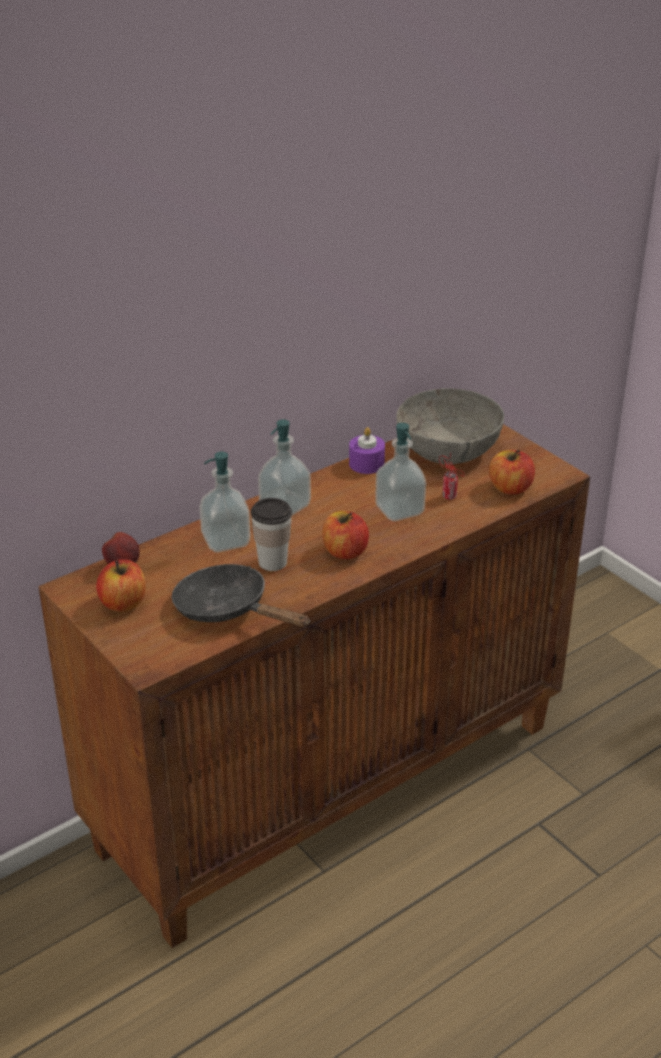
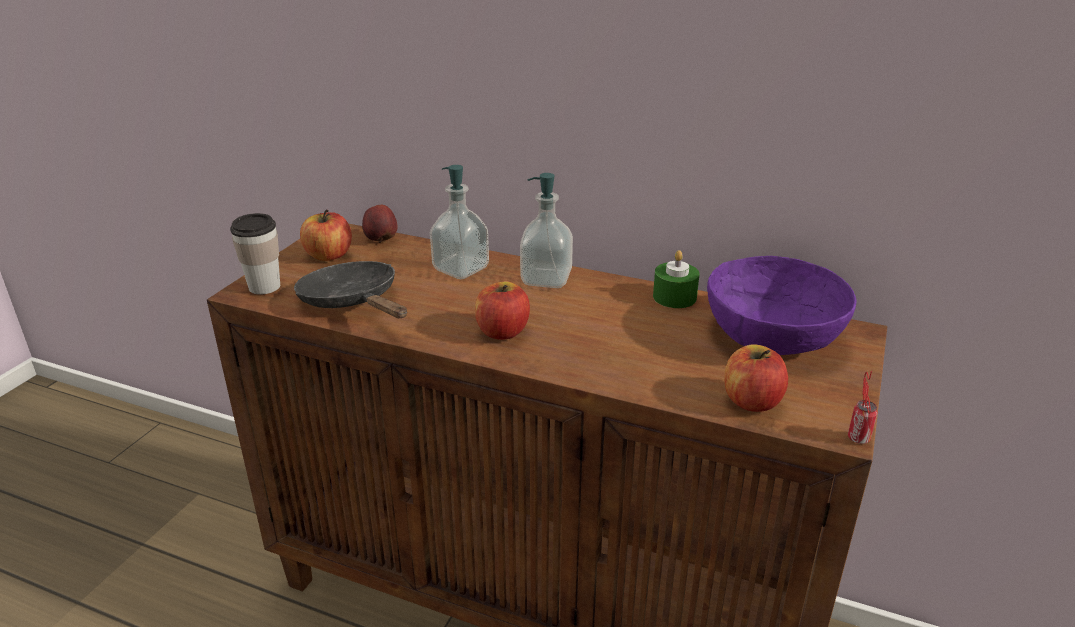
camera: 60 degrees right, 5 degrees down
(228, 609) = (353, 302): black frying pan -> black frying pan turned 45 degrees counterclockwise
(272, 562) = (447, 300): cup -> cup (264, 287)
(366, 464) = (674, 297): purple candle -> green candle
(399, 510) = (613, 340): soap dispenser -> none
(448, 449) = (771, 335): grey bowl -> purple bowl
(451, 497) = (678, 365): can -> can (858, 440)

